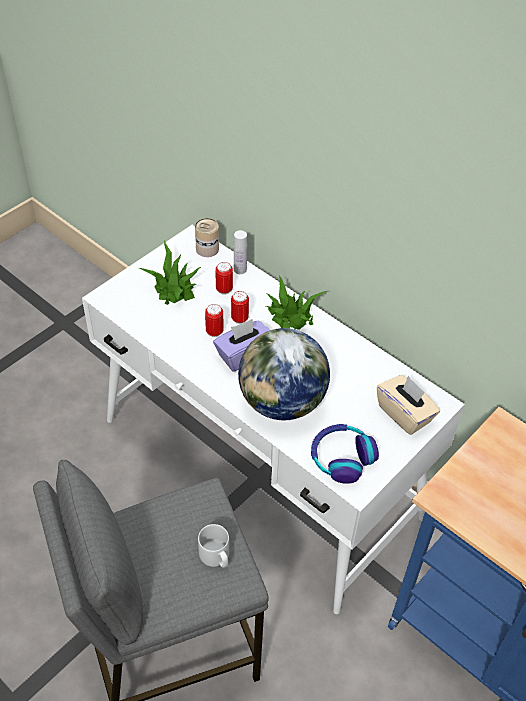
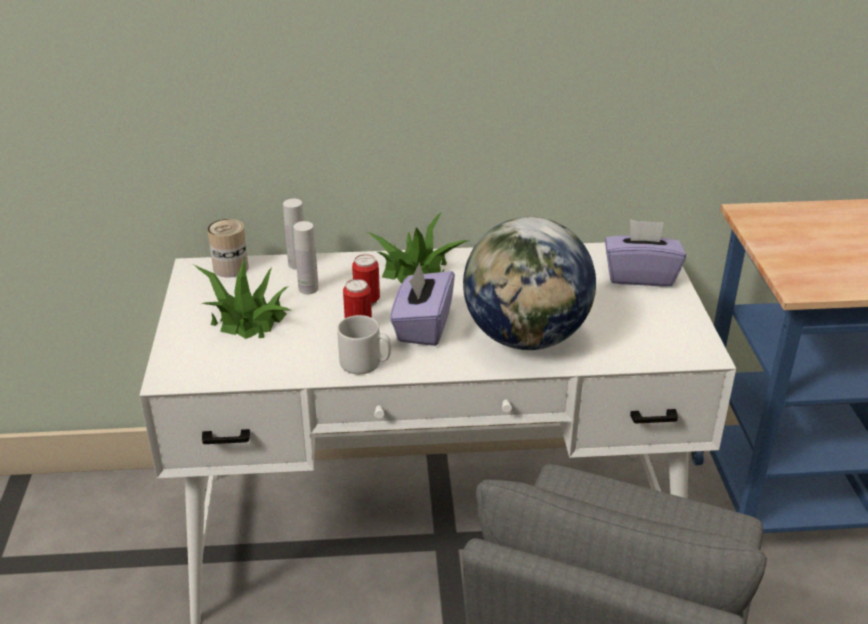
camera: 45 degrees left, 15 degrees down
(216, 557) = (670, 524): grey mug -> grey mug (365, 363)
(224, 289) = (308, 289): can -> white bottle
(341, 457) = (651, 341): headphones -> none
(405, 414) = (640, 275): beige tissue box -> purple tissue box

